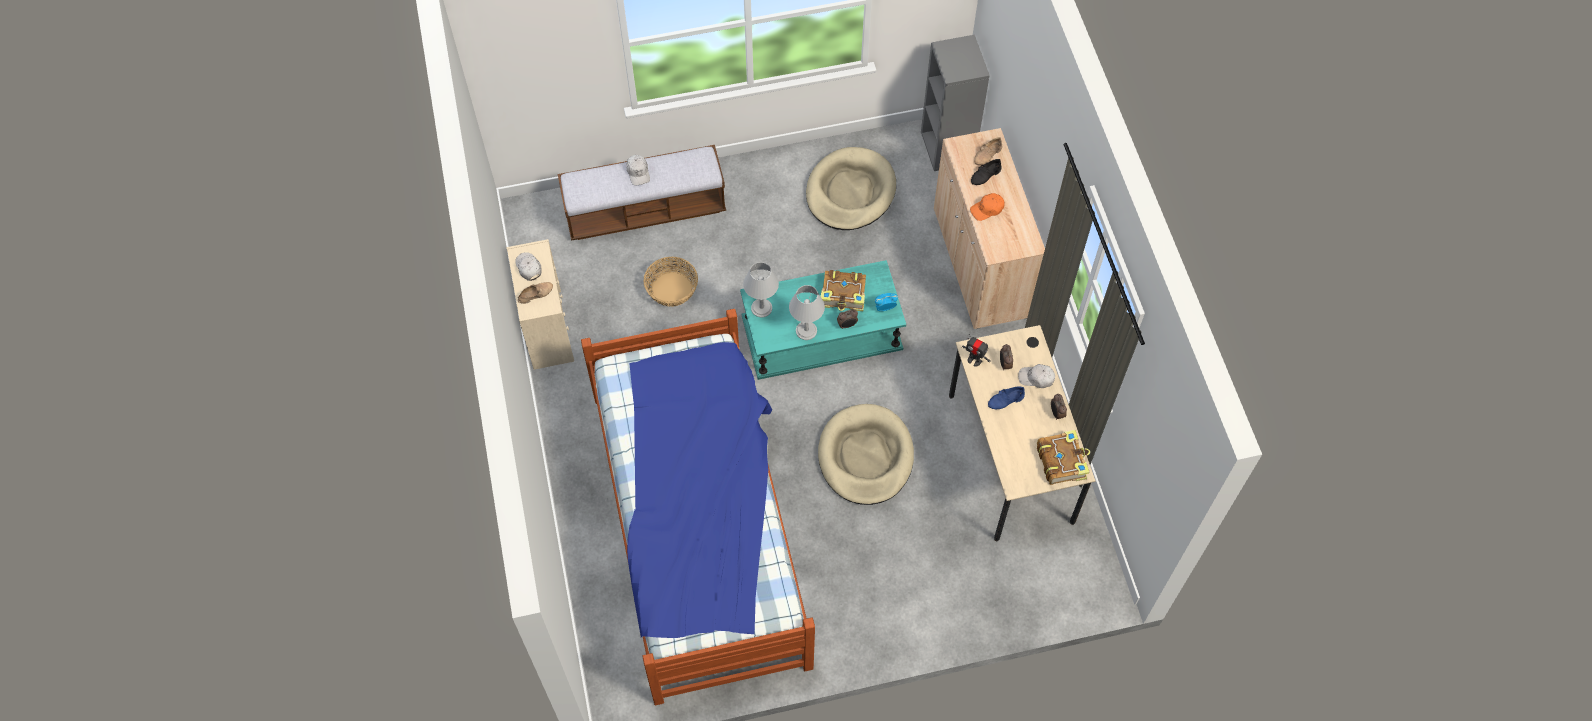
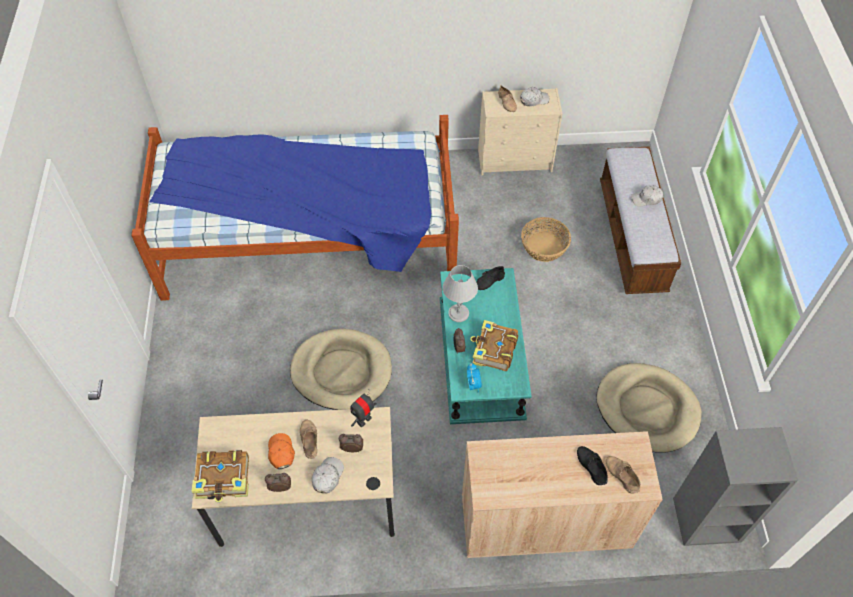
camera: 100 degrees right, 5 degrees down
(761, 308) = (489, 281): grey table lamp -> black shoe
(987, 209) = (542, 458): orange cap -> orange cap (281, 452)
(1006, 401) = (308, 440): blue shoe -> beige shoe

